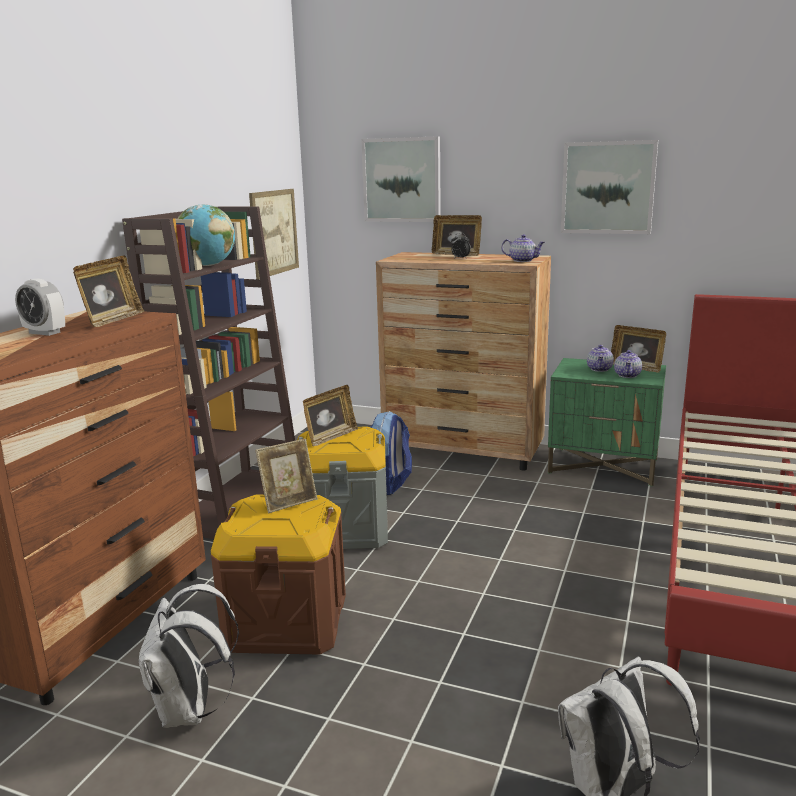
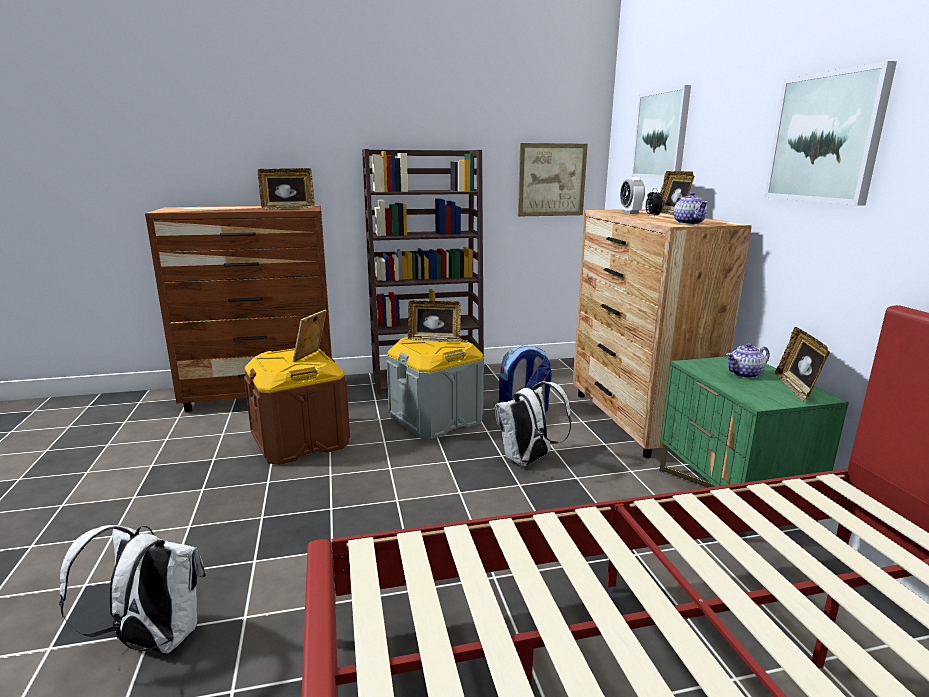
camera: 55 degrees right, 0 degrees up
(45, 333) = (247, 208): alarm clock -> alarm clock (630, 213)
(190, 711) = (193, 446): white backpack -> white backpack (528, 460)
(207, 265) = (421, 191): globe -> none
(289, 502) = (311, 357): picture frame -> picture frame turned 90 degrees clockwise
(627, 375) = (754, 389): teapot -> none

